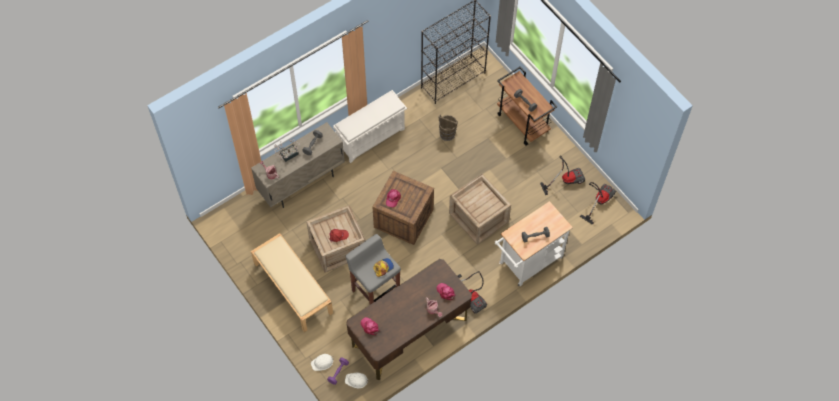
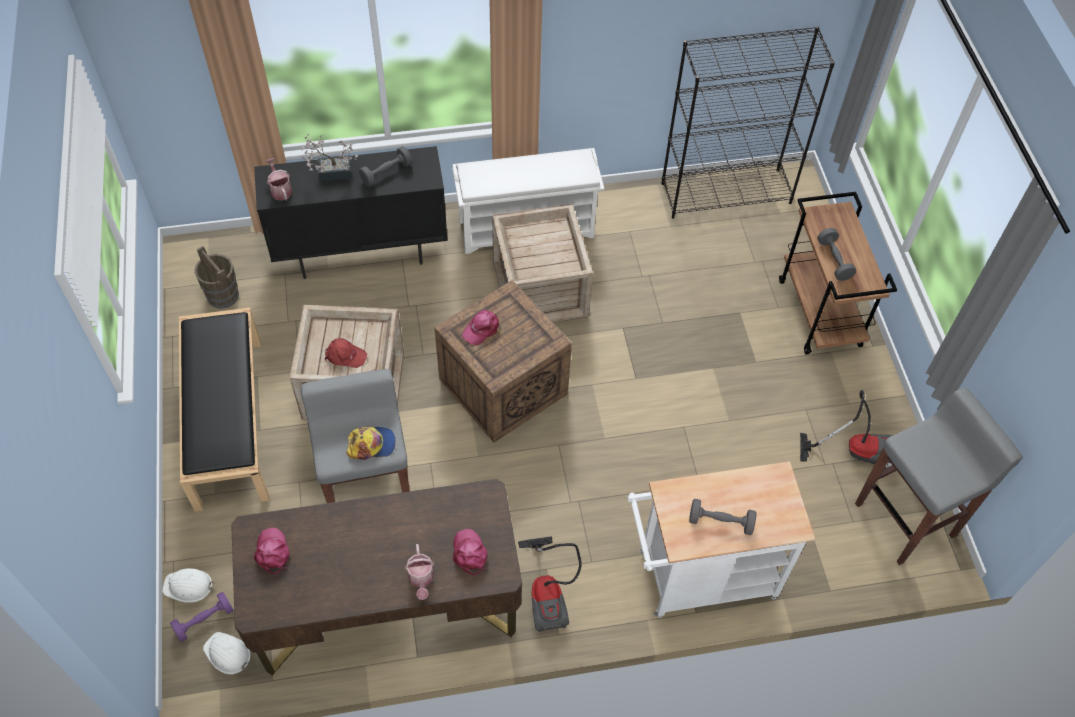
camera: 25 degrees right, 5 degrees down
(292, 288) = (228, 421): beige bench -> black bench
(302, 183) = (362, 252): beige cabinet -> black cabinet
(447, 134) = (666, 275): brown bucket -> brown bucket (223, 295)
(478, 218) = (645, 447): crate -> crate (539, 289)
(598, 201) = (906, 519): vacuum cleaner -> grey stool

